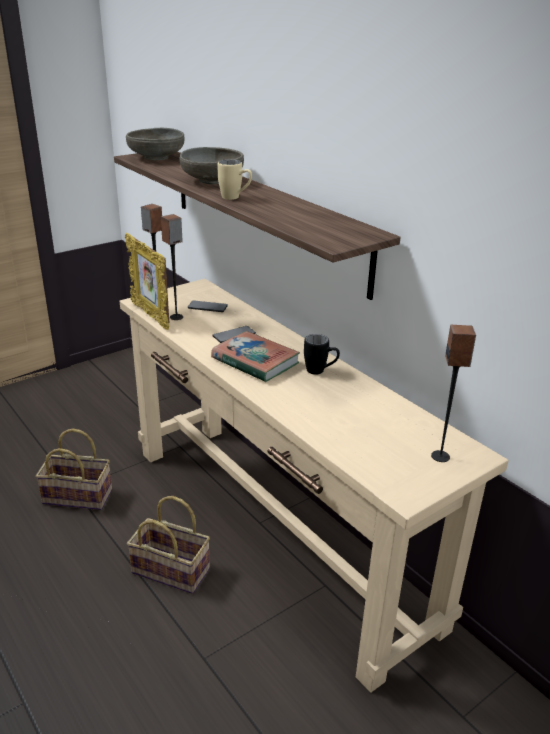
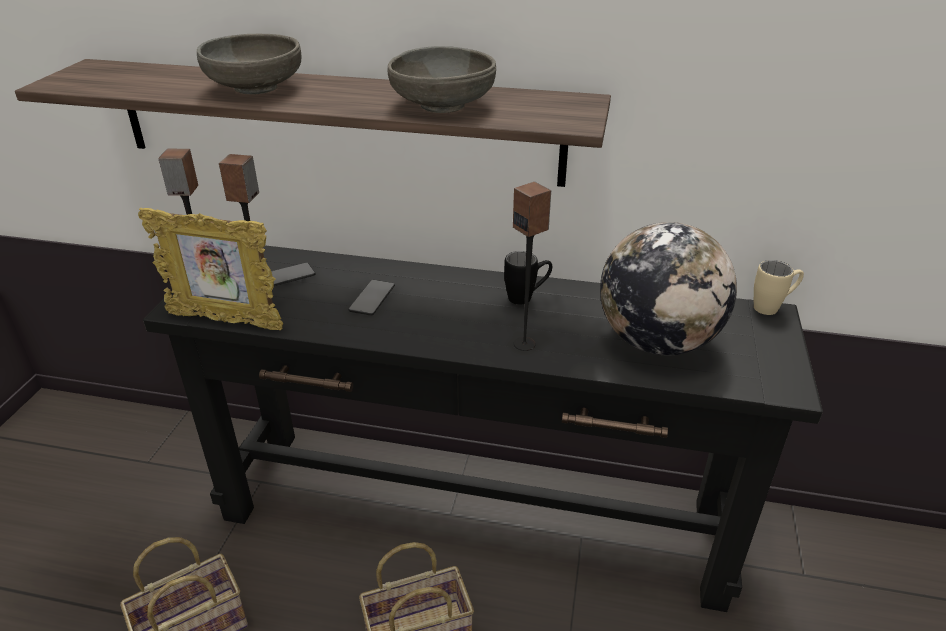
camera: 40 degrees left, 5 degrees up
(156, 157) = (96, 76): grey bowl -> grey bowl (443, 105)
(235, 198) = (340, 102): beige mug -> beige mug (772, 307)
(255, 361) = (444, 319): book -> none
(274, 530) = (474, 513): beige console table -> black console table
(361, 430) = (657, 341): none -> globe
(441, 456) = (752, 331): speaker -> speaker (525, 344)

